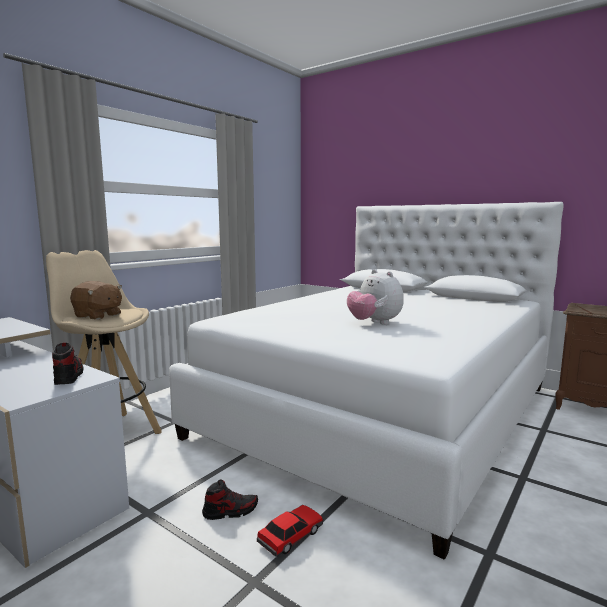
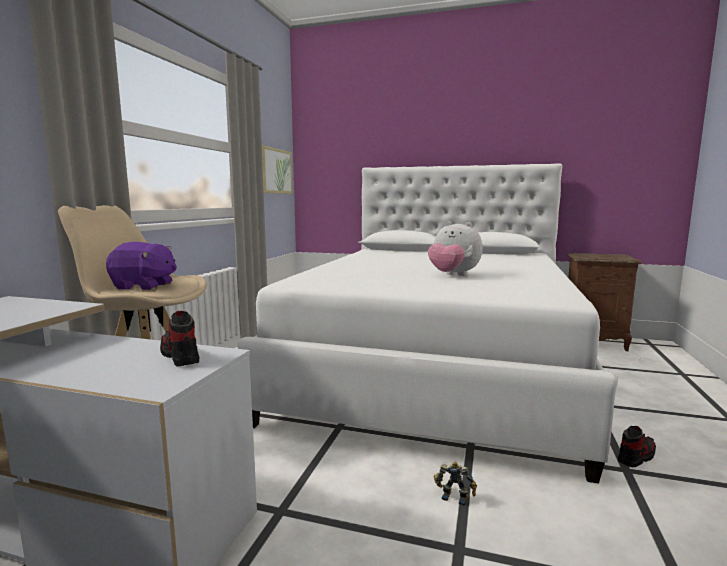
camera: 20 degrees left, 0 degrees up
(98, 316) = (144, 286): brown plush toy -> purple plush toy
(230, 511) = (373, 488): shoe -> shoe (636, 456)
(277, 210) = (275, 171): none -> picture
(291, 536) = (454, 496): toy car -> toy robot

